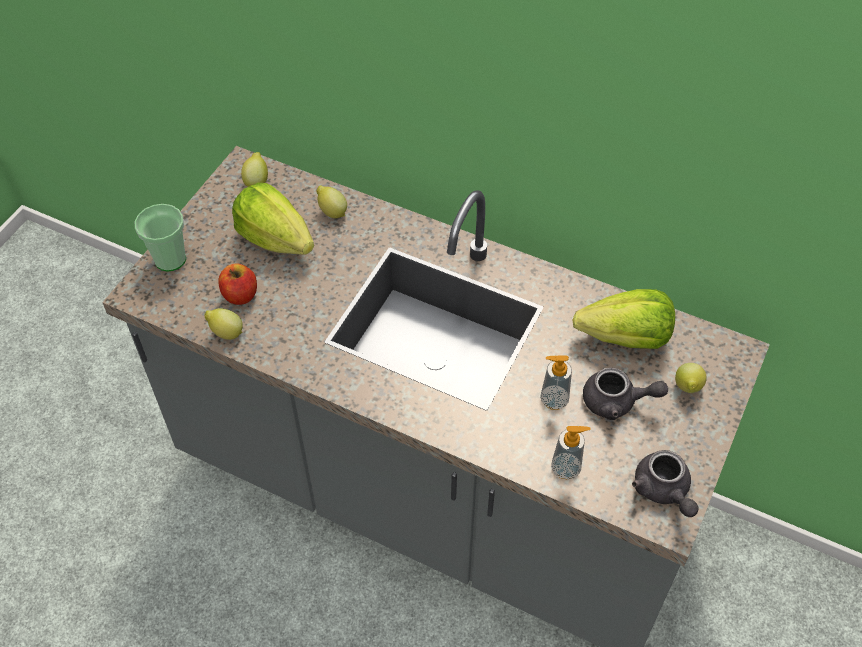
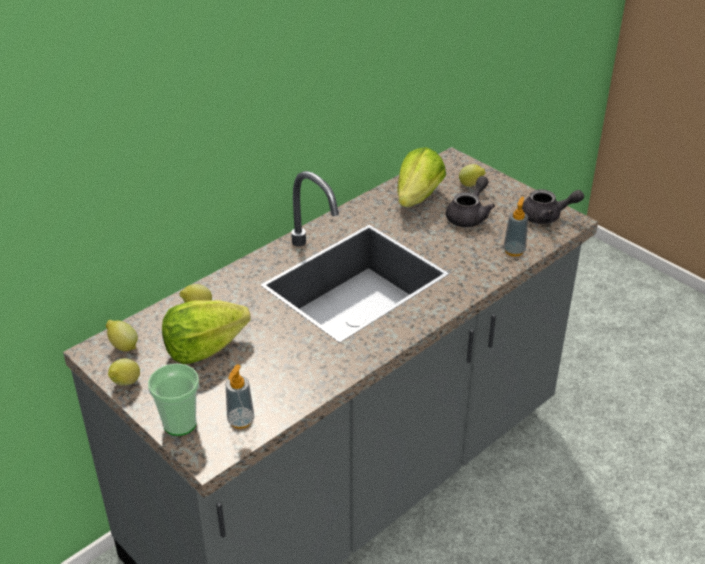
camera: 70 degrees left, 15 degrees down
(226, 333) = (295, 400): lemon -> lemon (125, 384)
(240, 295) = (256, 383): apple -> none
(554, 400) = (454, 241): soap dispenser -> soap dispenser (241, 420)

